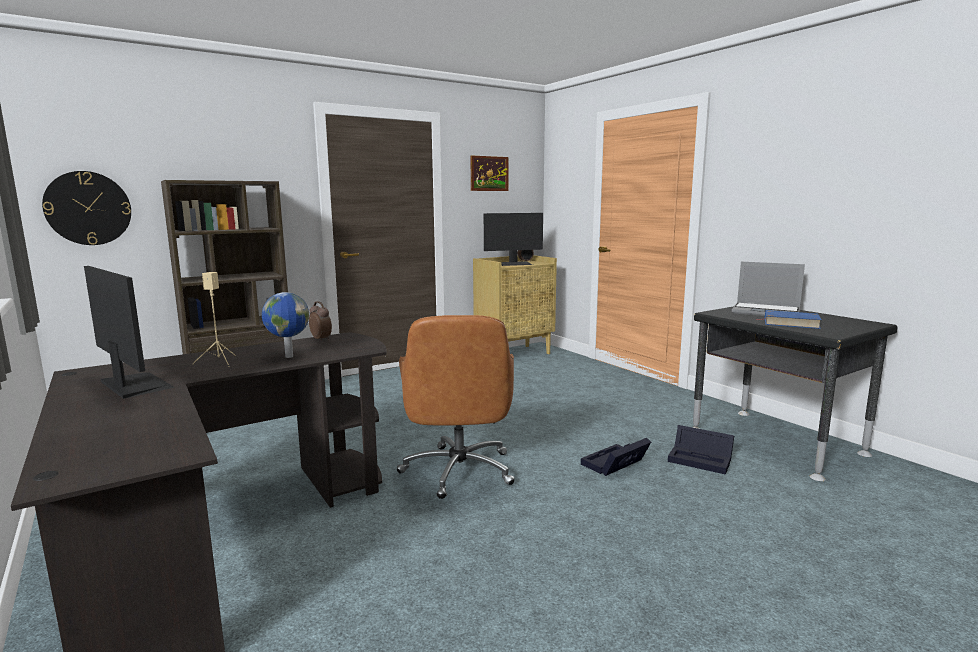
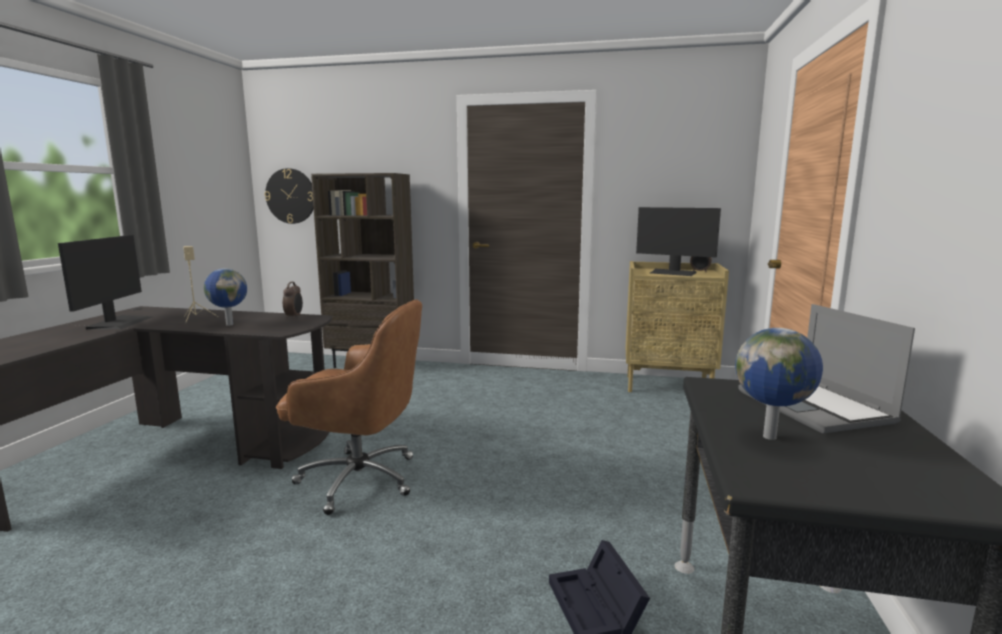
camera: 45 degrees right, 0 degrees up
(458, 471) = (359, 480): brown office chair -> brown office chair turned 120 degrees counterclockwise
(489, 173) = (663, 158): picture -> none
(614, 464) = (485, 550): black storage box -> none
(790, 323) = (771, 437): blue book -> globe

